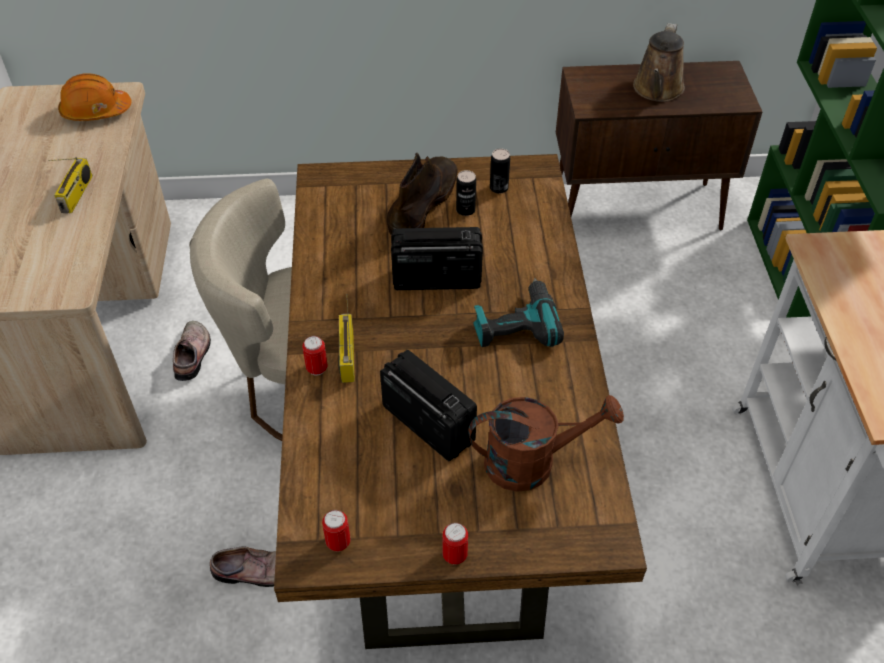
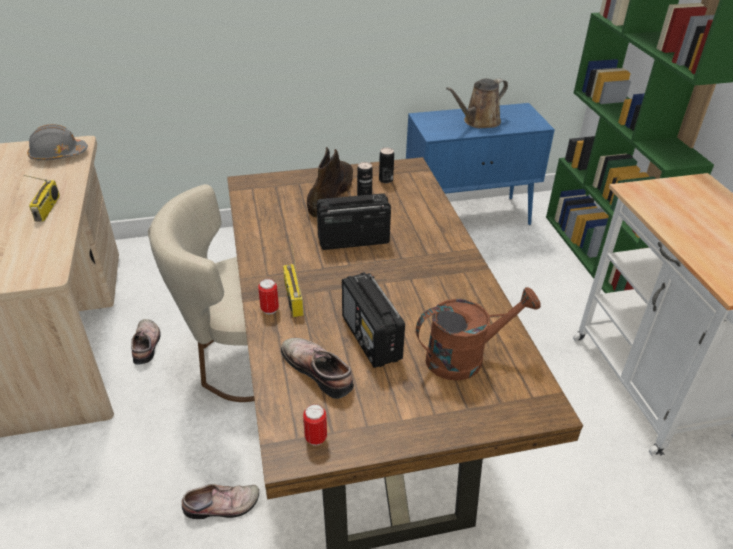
camera: 10 degrees left, 10 degrees down
(95, 111) = (58, 155): orange hard hat -> grey hard hat
(359, 457) = (319, 370): none -> shoe
(427, 423) = (371, 339): radio -> radio turned 150 degrees counterclockwise
(454, 555) = (420, 435): can -> none
(515, 324) = (423, 264): power drill -> none
(637, 209) = (468, 217): brown cabinet -> blue cabinet
(657, 90) = (479, 122): brown watering can -> brown watering can turned 45 degrees clockwise

